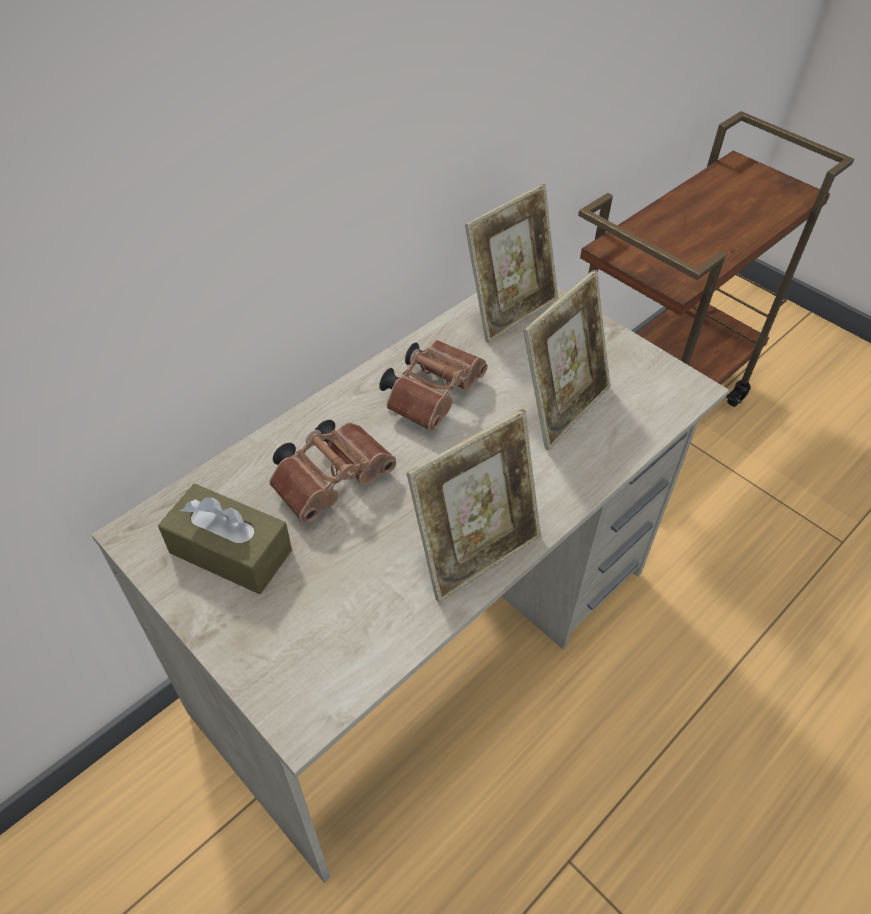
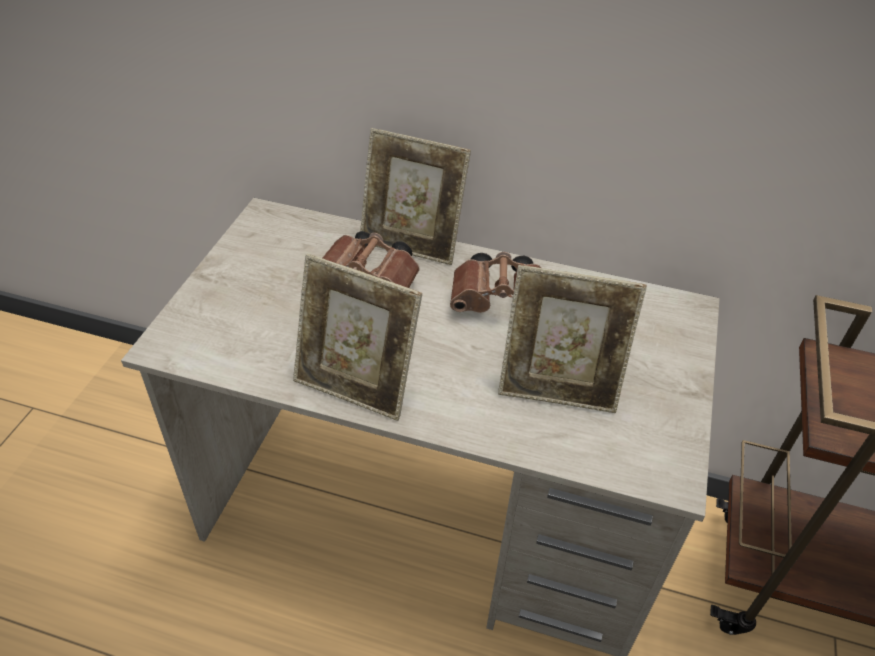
camera: 60 degrees right, 5 degrees down
(230, 551) = (275, 259): brown tissue box -> none
(510, 311) = (647, 312): picture frame -> picture frame (411, 243)

